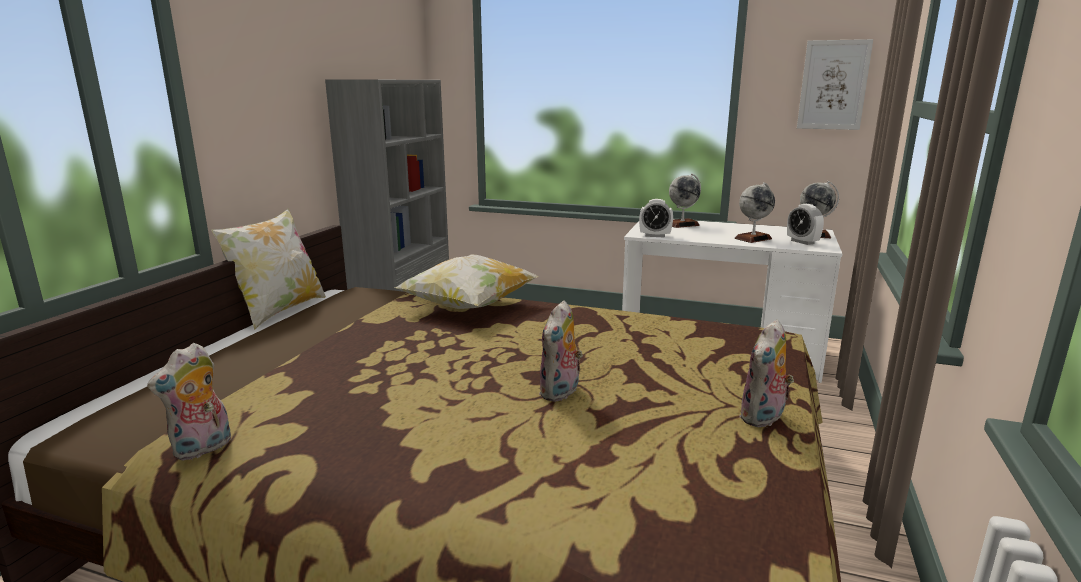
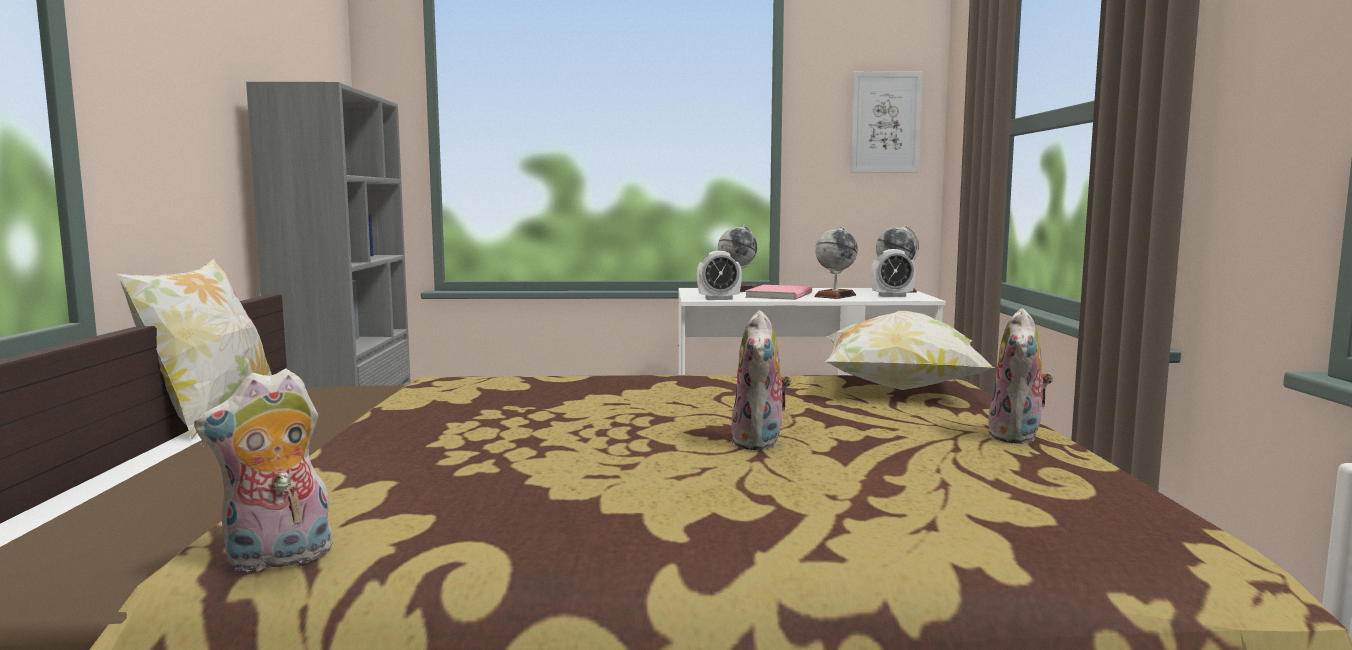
camera: 20 degrees left, 10 degrees down
(203, 449) = (277, 560): plush toy -> plush toy turned 45 degrees clockwise
(468, 307) = (528, 385): pillow -> pillow (901, 389)
(710, 233) = (781, 295): none -> pink book
(802, 242) = (892, 296): alarm clock -> alarm clock turned 45 degrees counterclockwise

